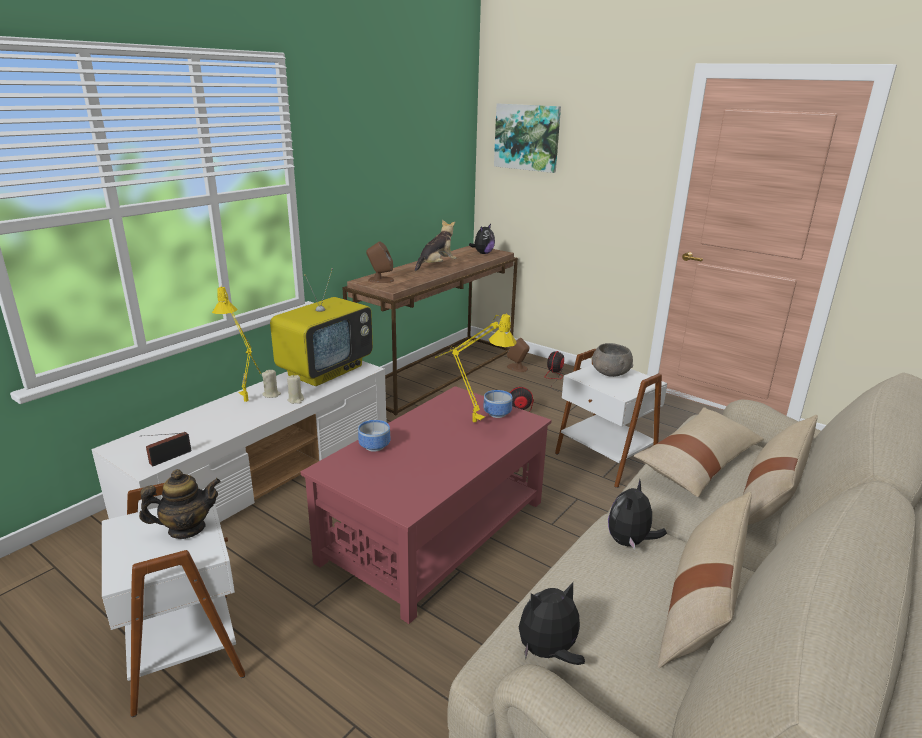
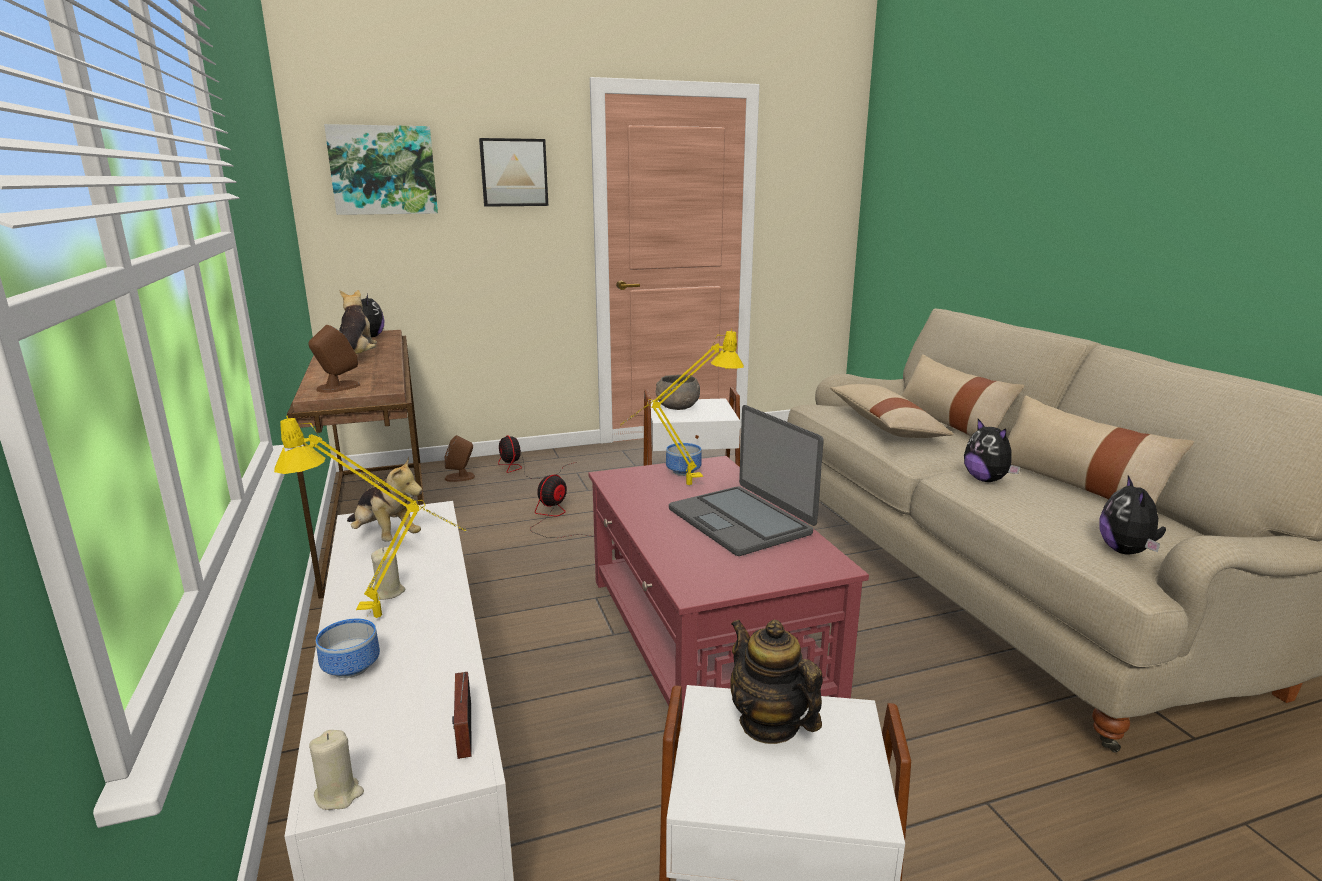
camera: 55 degrees left, 5 degrees down
(186, 529) = (769, 724): teapot -> teapot turned 45 degrees counterclockwise
(296, 400) = (440, 578): beige candle -> beige candle (339, 794)
(325, 370) = (385, 536): television -> plush toy
(376, 446) = (675, 547): bowl -> bowl (353, 666)
(439, 457) = (741, 521): none -> laptop
(615, 146) = (514, 172): none -> picture

